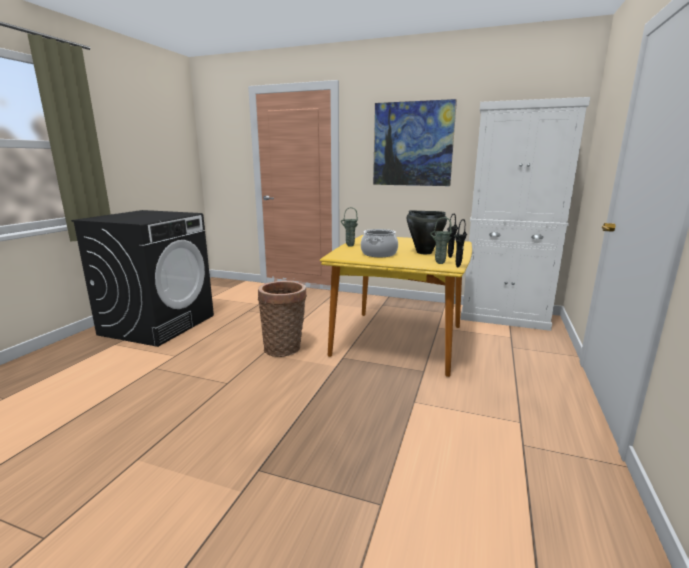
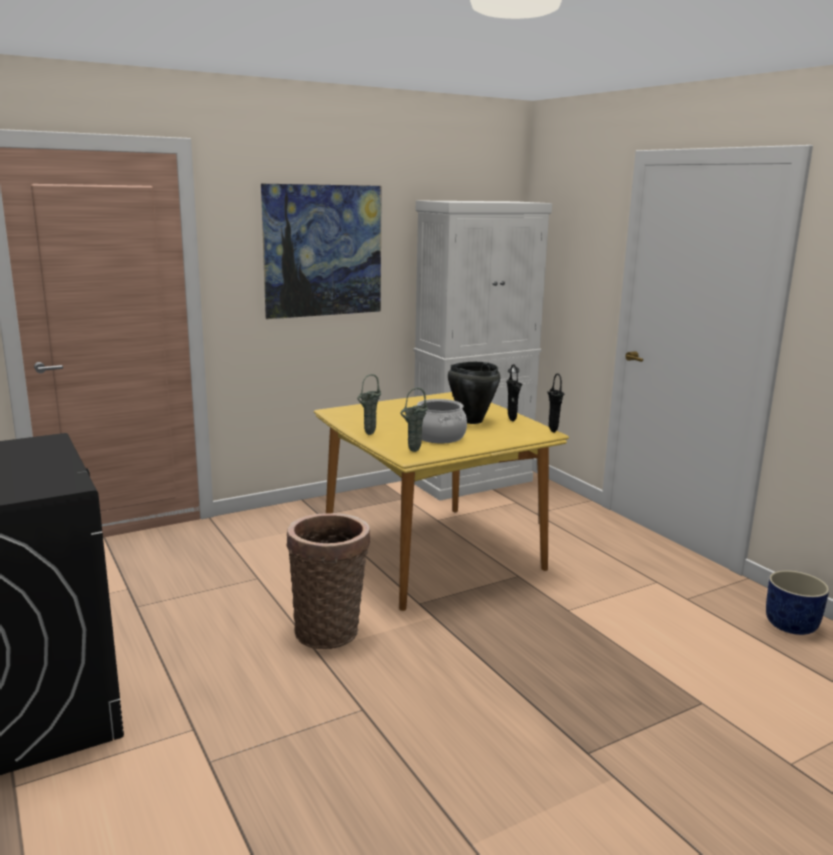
camera: 50 degrees left, 0 degrees up
(438, 263) = (527, 432): green vase -> green vase (413, 451)
(595, 523) = (792, 625): none -> blue planter

